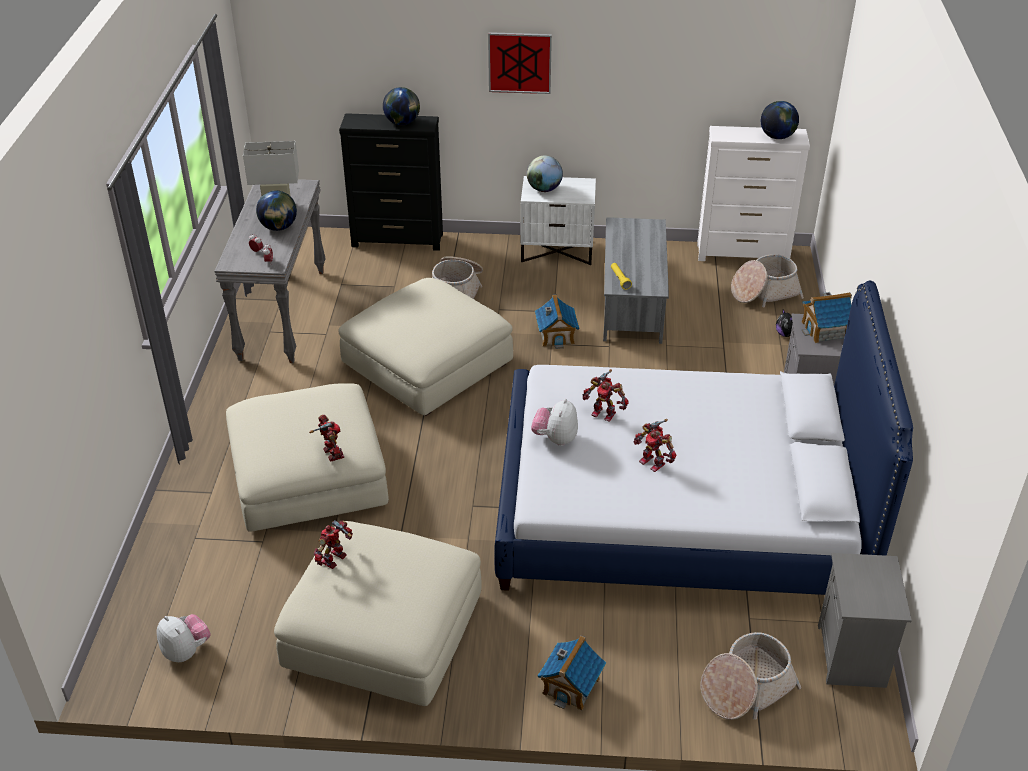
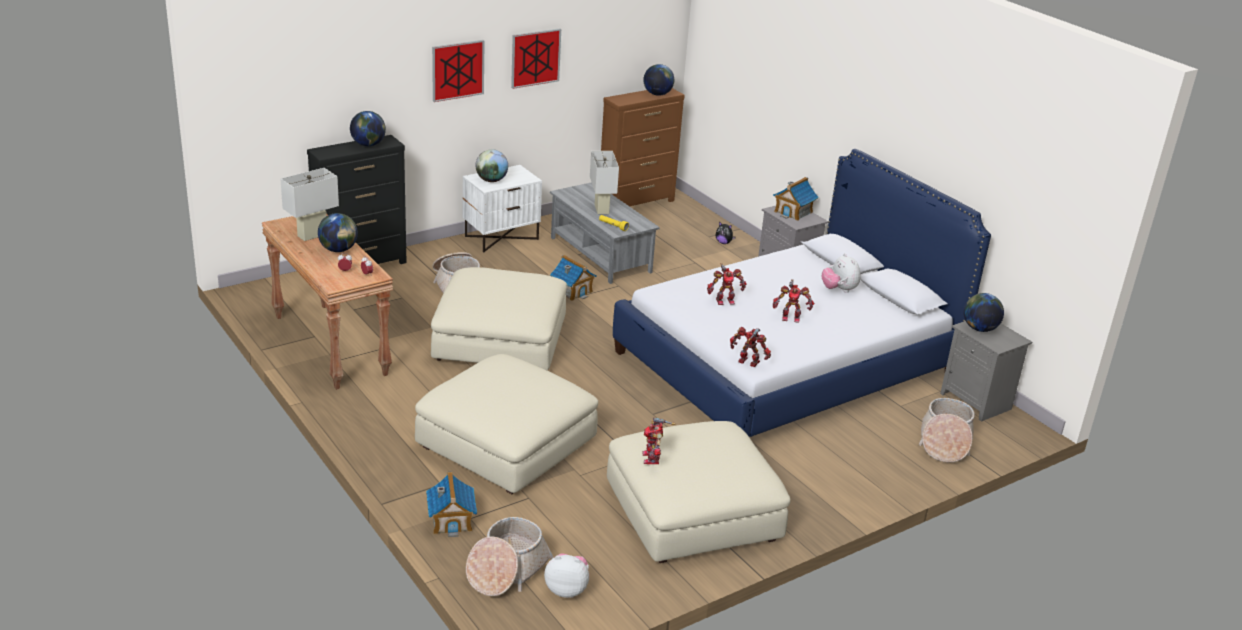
camera: 40 degrees left, 10 degrees down
(282, 314) = (329, 345): grey console table -> brown console table
(331, 454) = (556, 398): toy robot -> toy robot (748, 362)
(555, 439) = (713, 326): plush toy -> plush toy (839, 290)
(571, 686) = (850, 487): toy house -> toy house (451, 520)
(620, 65) = (535, 58): none -> picture
(633, 255) = (601, 209): none -> white table lamp
(743, 254) = (636, 203): white dresser -> brown dresser
(764, 292) = (679, 222): basket -> basket (506, 570)
(861, 572) = (979, 328): none -> globe

